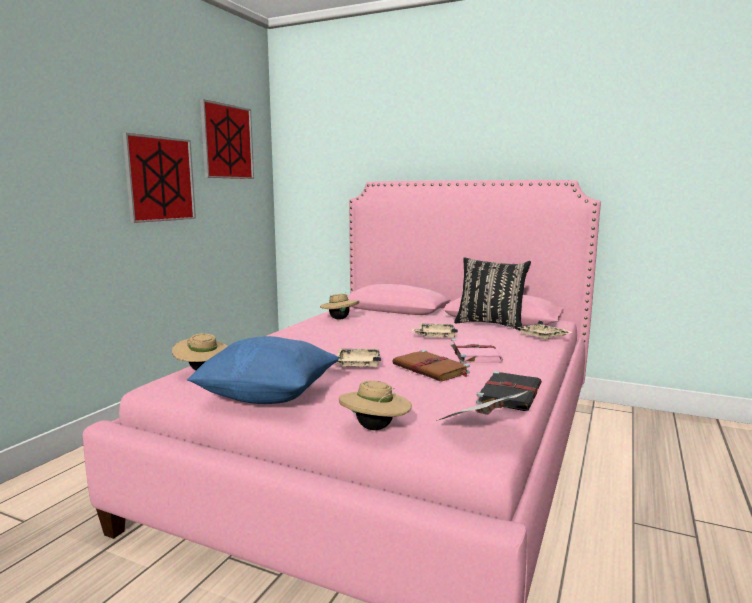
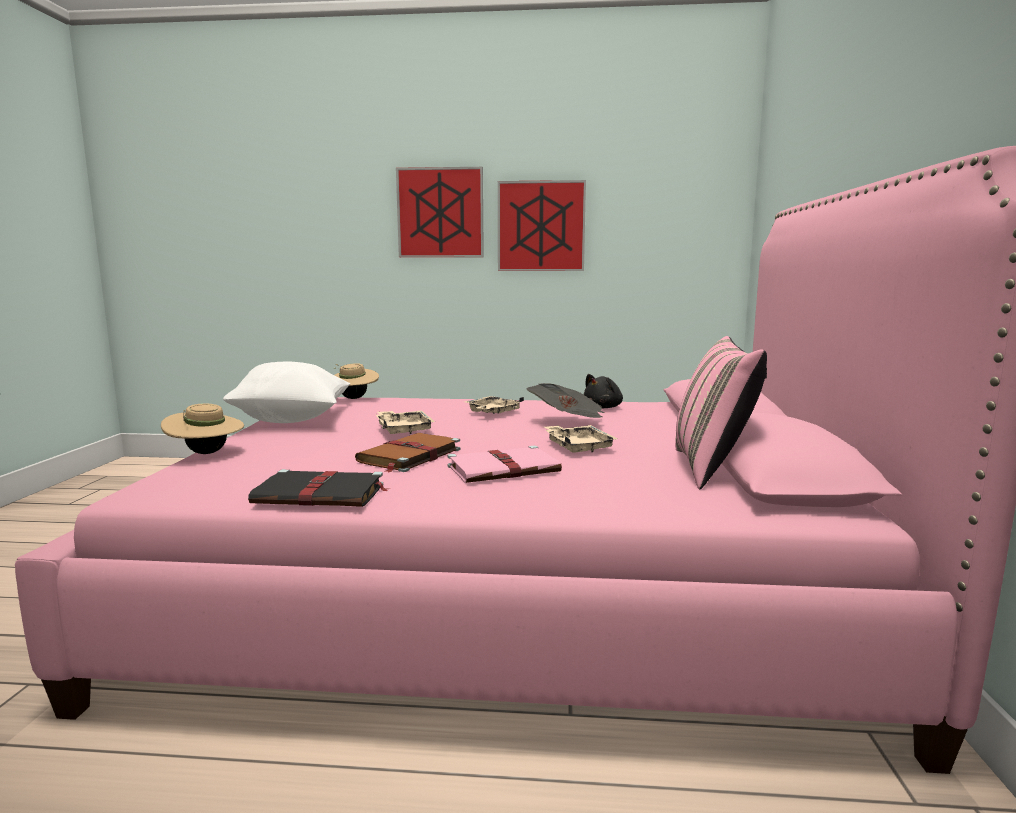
camera: 70 degrees right, 0 degrees up
(227, 142) = (656, 176): picture -> picture (440, 213)
(268, 397) = (294, 420): blue pillow -> white pillow
(339, 319) = (604, 407): beige hat -> black plush toy
(482, 430) = (192, 488): newspaper -> newspaper (568, 423)
(490, 324) = (713, 468): black pillow -> pink pillow
(543, 337) = (670, 504): beige tray -> beige tray (492, 413)

